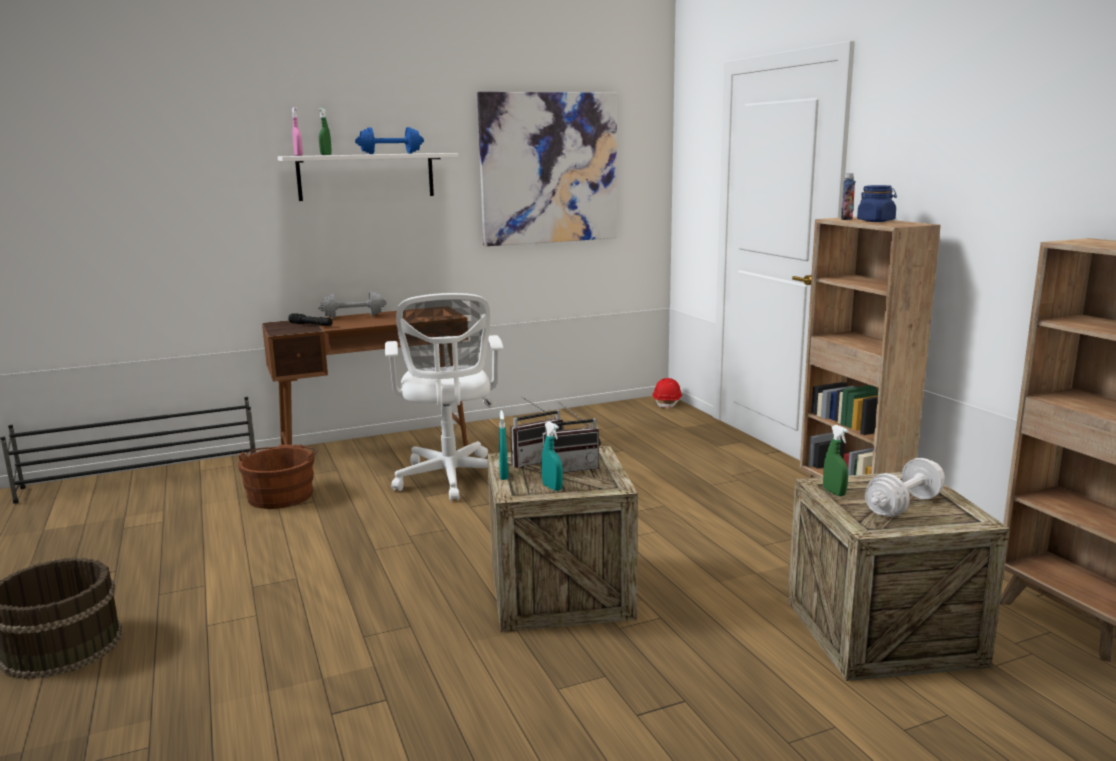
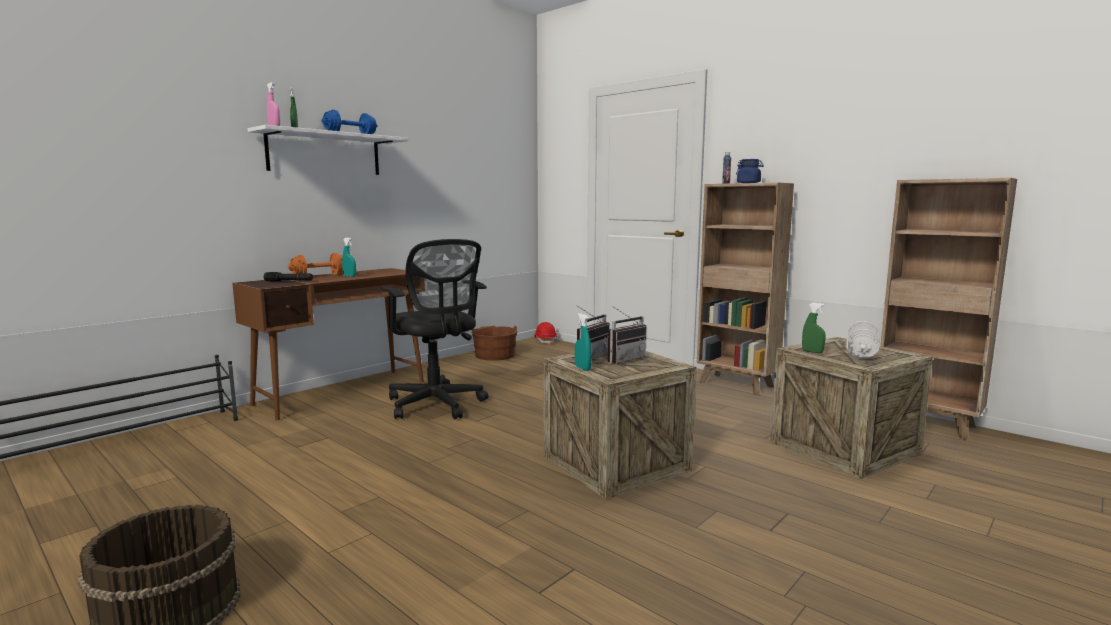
camera: 25 degrees left, 5 degrees down
(282, 494) = (289, 437): brown bucket -> brown bucket (494, 355)
(353, 317) = (319, 276): grey dumbbell -> orange dumbbell
(450, 479) = (437, 405): white office chair -> black office chair
(549, 168) = (461, 160): picture -> none
(552, 487) = (632, 370): turquoise spray bottle -> turquoise spray bottle (349, 276)

